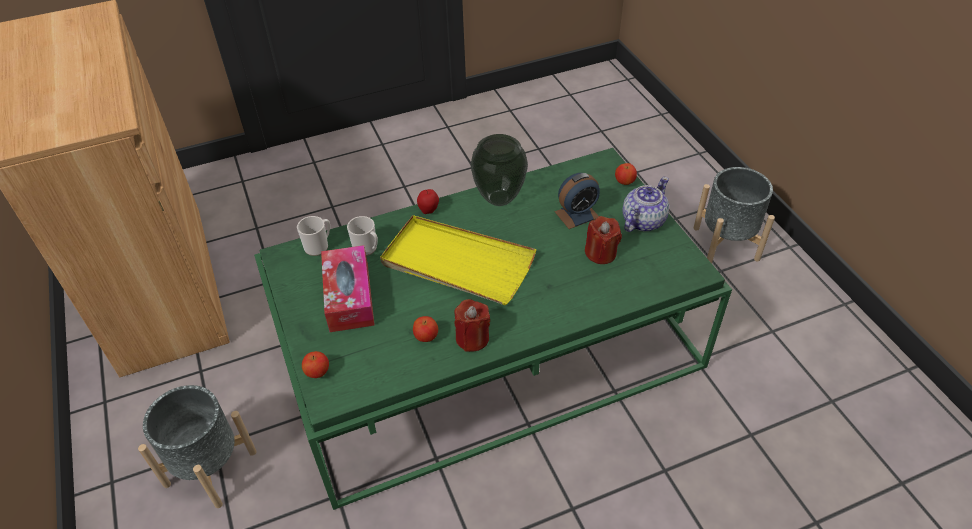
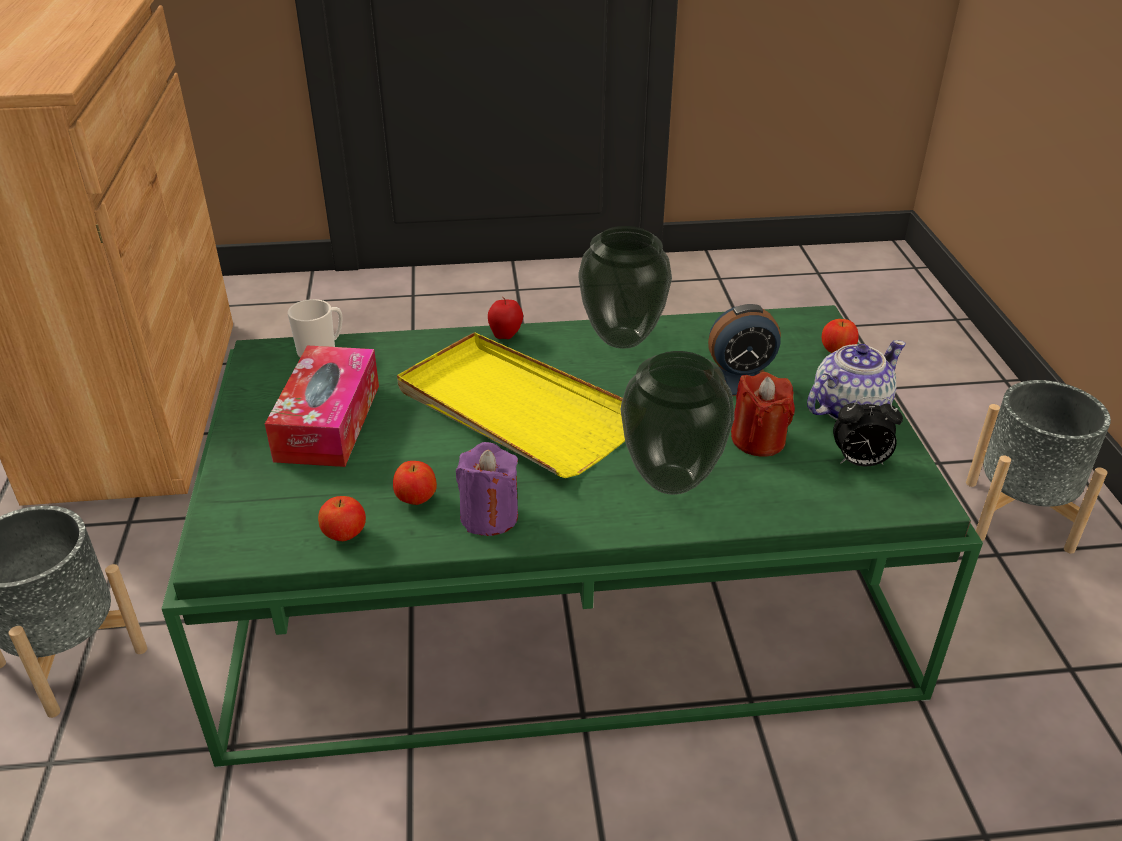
camera: 15 degrees right, 10 degrees down
(317, 372) = (223, 512): apple -> apple (344, 535)
(367, 249) = (389, 366): mug -> none
(472, 338) = (489, 516): red candle -> purple candle
(562, 290) = (670, 479): none -> vase
(659, 255) = (859, 462): none -> alarm clock

